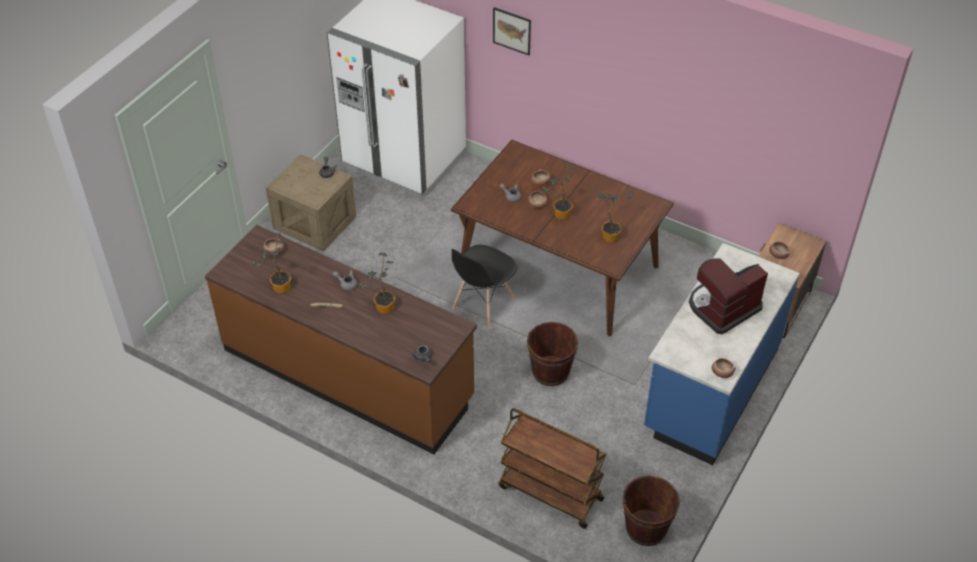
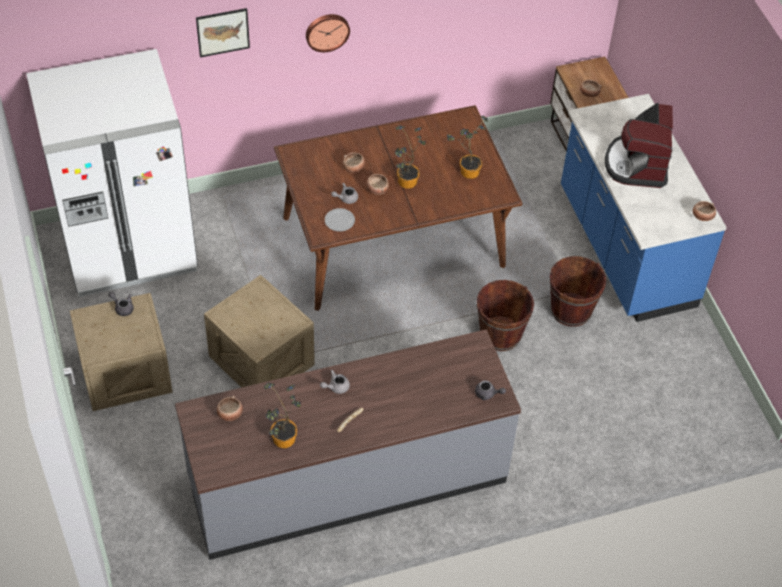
camera: 50 degrees left, 5 degrees up
(348, 374) = (347, 480): brown counter -> grey counter
(382, 308) = (395, 381): potted plant -> none
(391, 273) = (262, 361): none -> crate
(483, 305) = (375, 323): black chair -> none
(488, 205) = (339, 221): none -> plate
(549, 493) = (625, 431): brown cart -> none
(589, 75) = (327, 31): none -> wall clock
(646, 528) = (718, 395): brown bucket -> brown bucket (571, 310)

